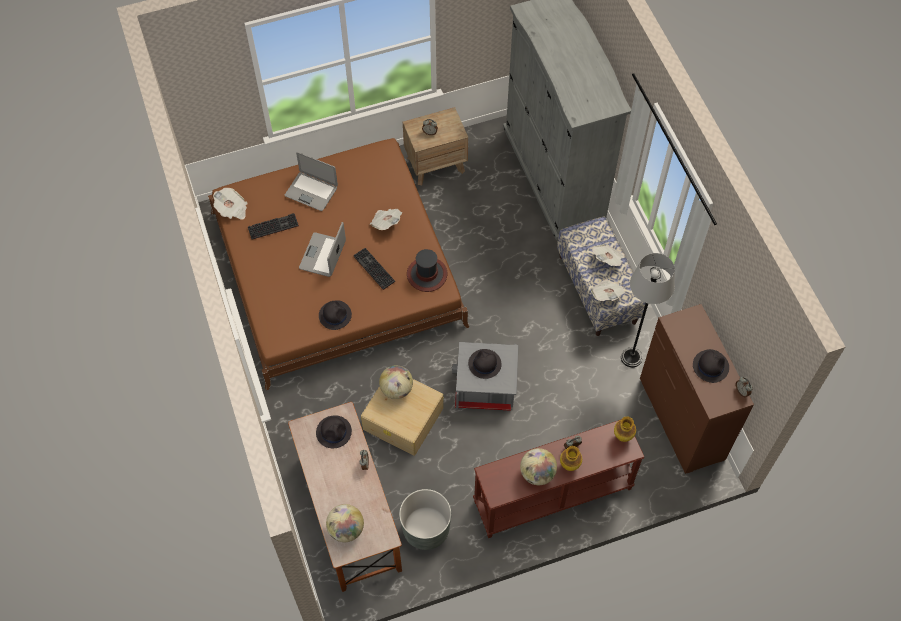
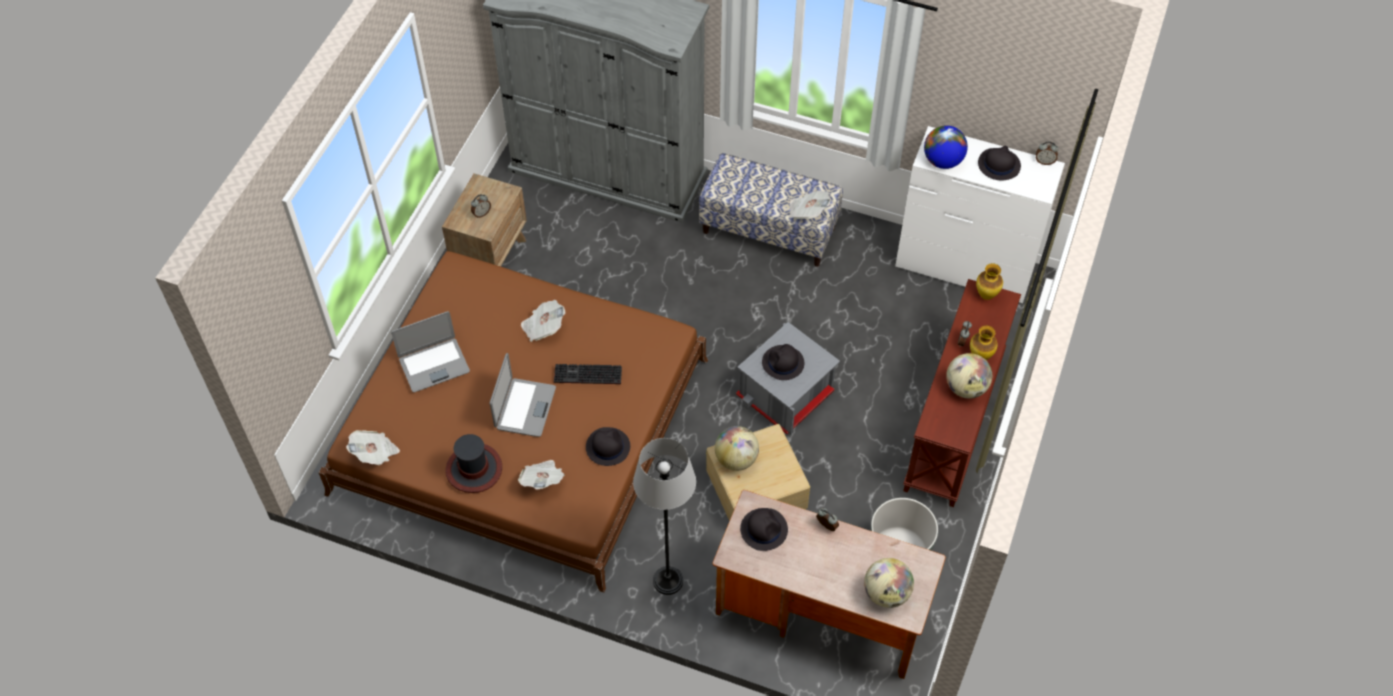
camera: 50 degrees left, 5 degrees down
(273, 226) = (439, 428): keyboard -> none
(323, 255) = (524, 408): laptop -> laptop turned 135 degrees counterclockwise
(427, 274) = (641, 335): hat -> hat (474, 469)
(608, 259) = (771, 183): newspaper -> newspaper (543, 480)
(631, 357) = (866, 257): grey floor lamp -> grey floor lamp (668, 581)
(679, 332) = (943, 161): none -> globe
(681, 419) = (964, 266): brown dresser -> white dresser

